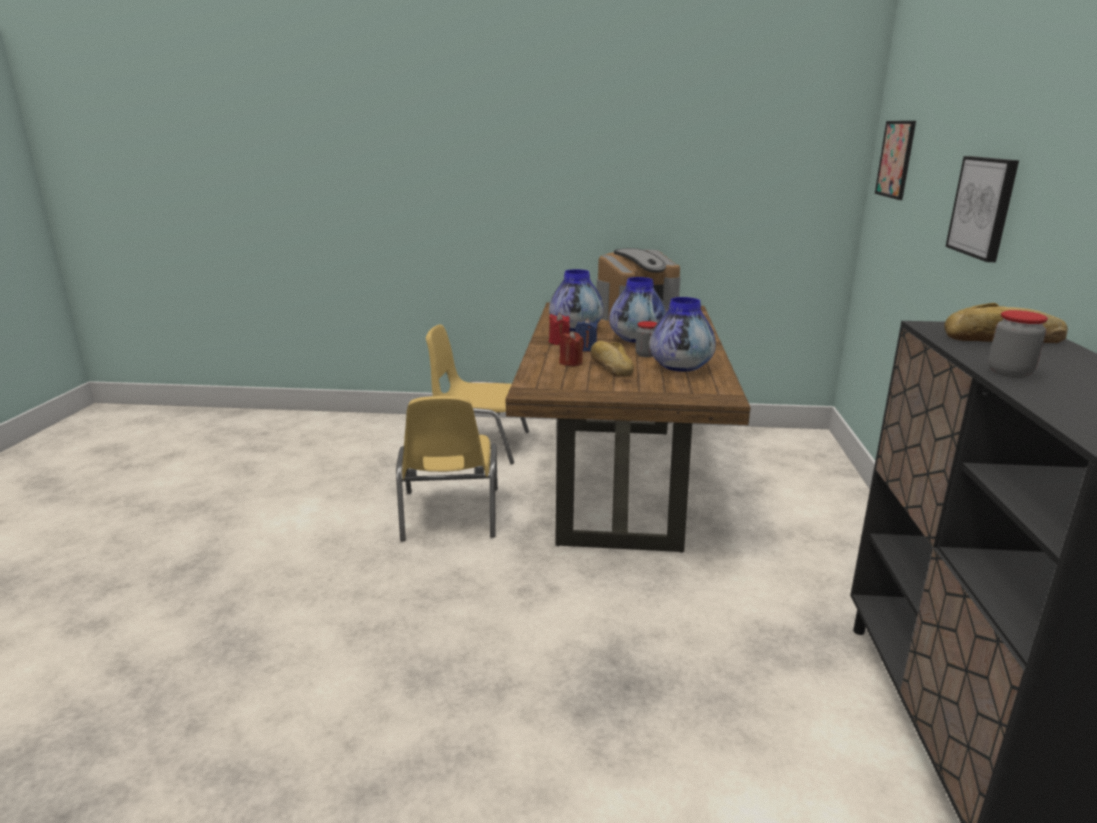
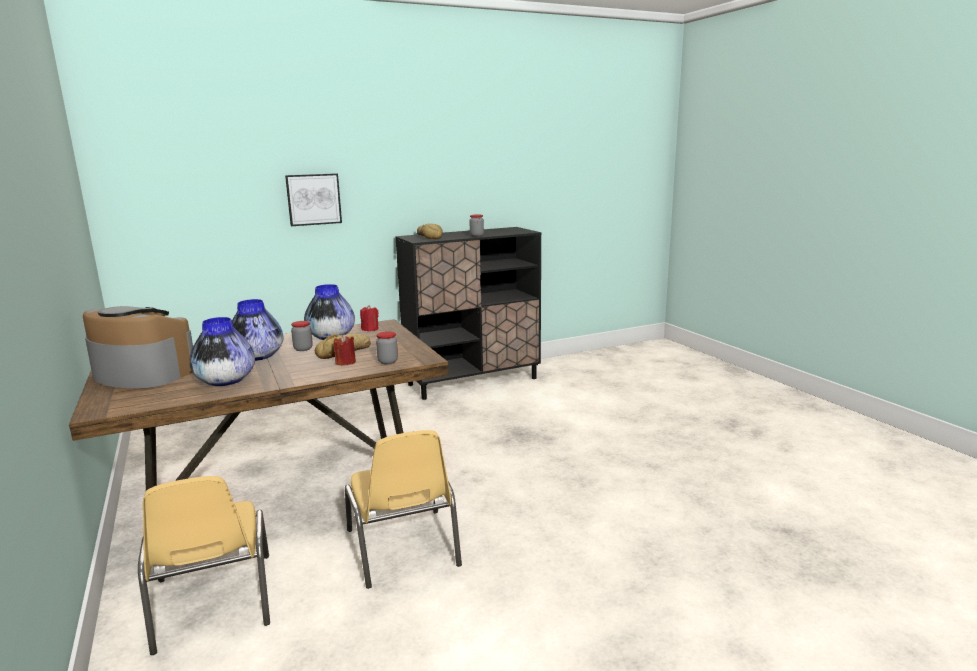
camera: 120 degrees left, 5 degrees down
(449, 515) = (403, 548): yellow chair -> yellow chair turned 105 degrees clockwise
(547, 376) = (388, 361): none -> jar
(559, 342) = (282, 378): red candle -> red candle (370, 329)
(586, 349) = (299, 366): blue candle -> none
(895, 159) = (154, 187): picture -> none

